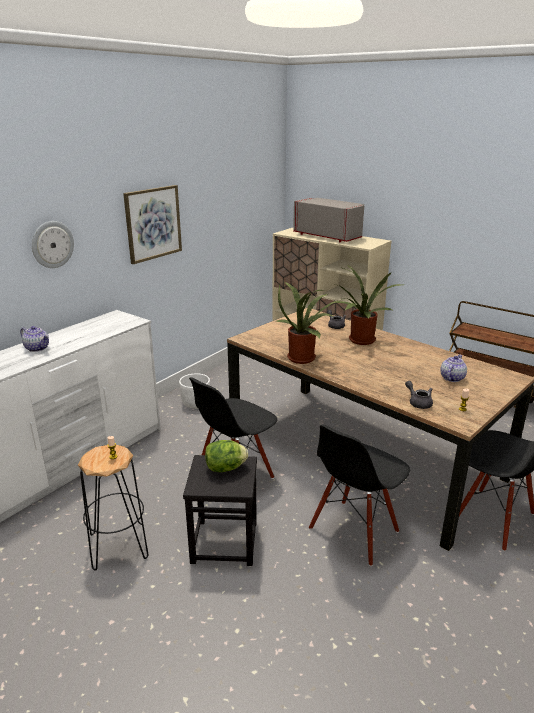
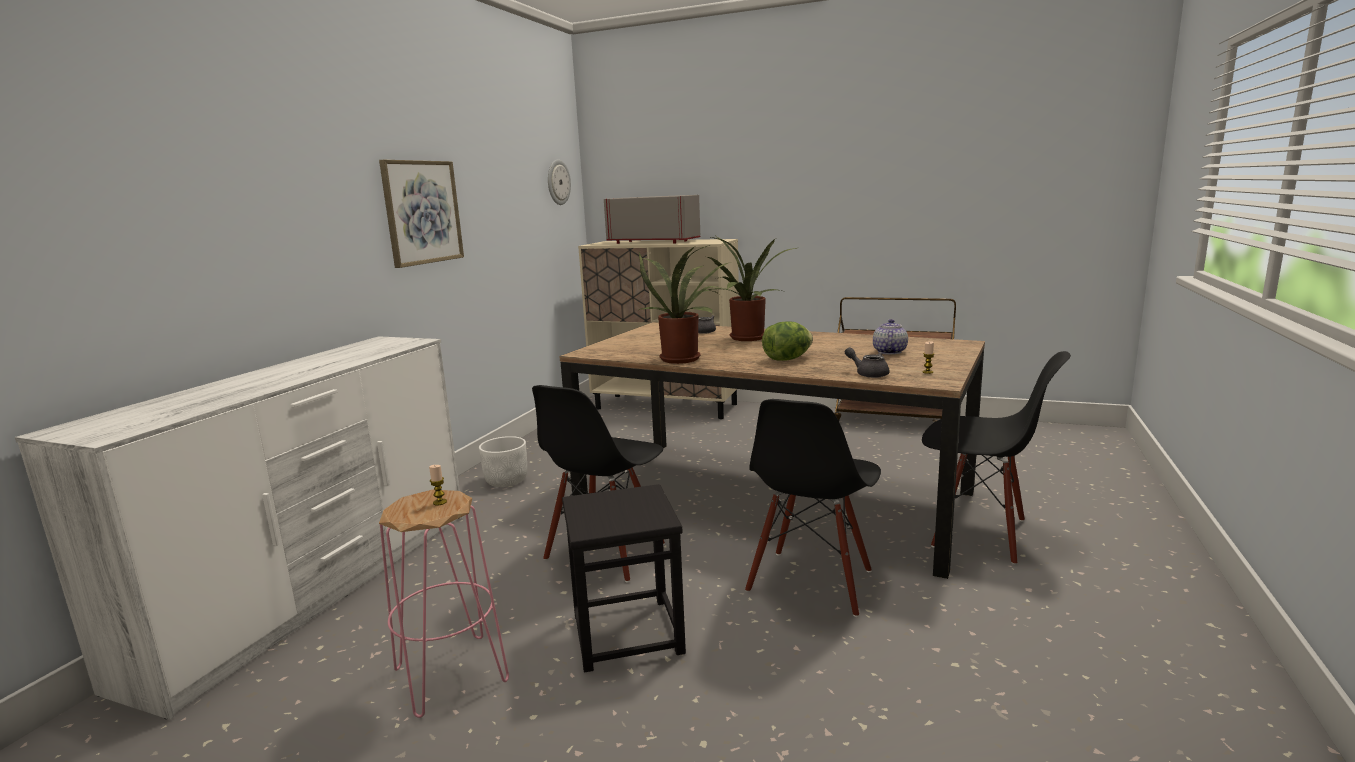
camera: 15 degrees left, 10 degrees down
(37, 348) = (264, 377): teapot -> none
(52, 244) = (277, 220): wall clock -> wall clock (558, 182)
(118, 545) = (451, 674): black stool -> pink stool
(225, 468) = (620, 502): lettuce -> lettuce (787, 359)

